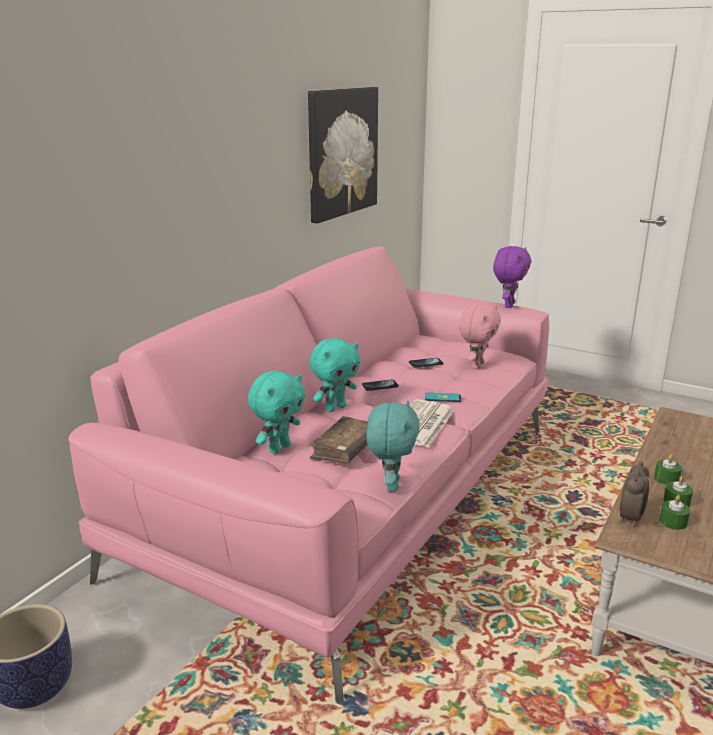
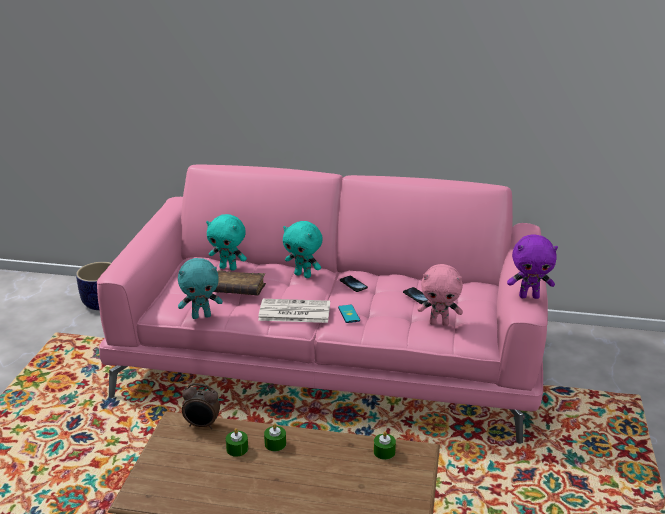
camera: 70 degrees right, 5 degrees up
(341, 152) = (518, 87): picture -> none
(673, 522) = (205, 446): green candle -> green candle (384, 452)

